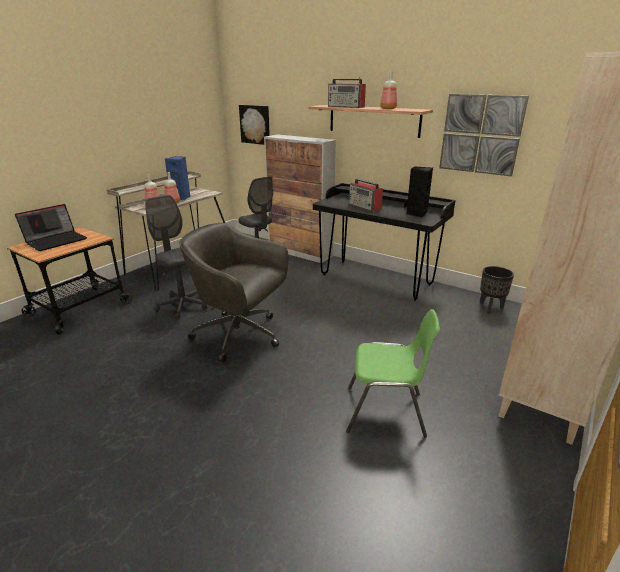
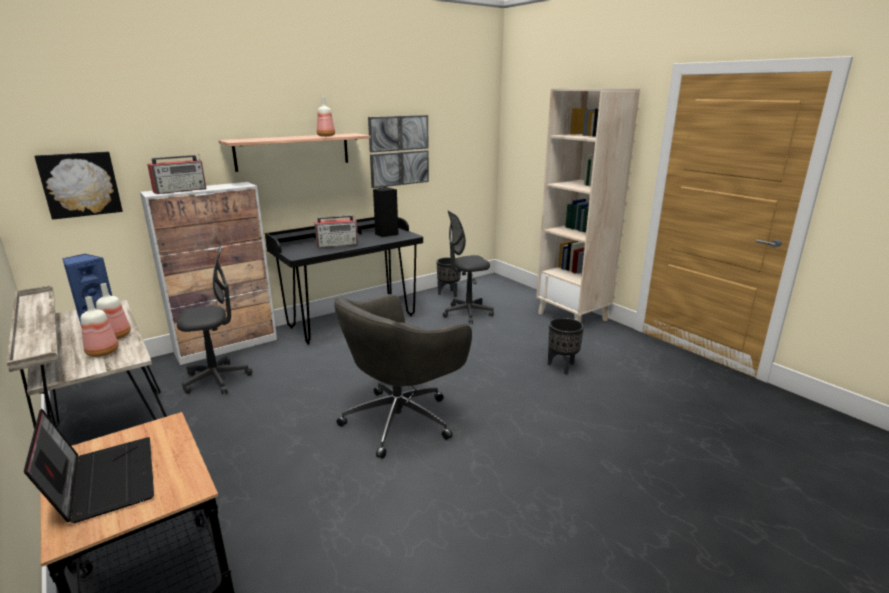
camera: 70 degrees left, 5 degrees down
(182, 306) = (280, 459): grey office chair -> grey office chair (467, 313)
(346, 107) = (274, 139): radio -> radio (181, 190)
(386, 412) = (562, 367): green chair -> black planter

